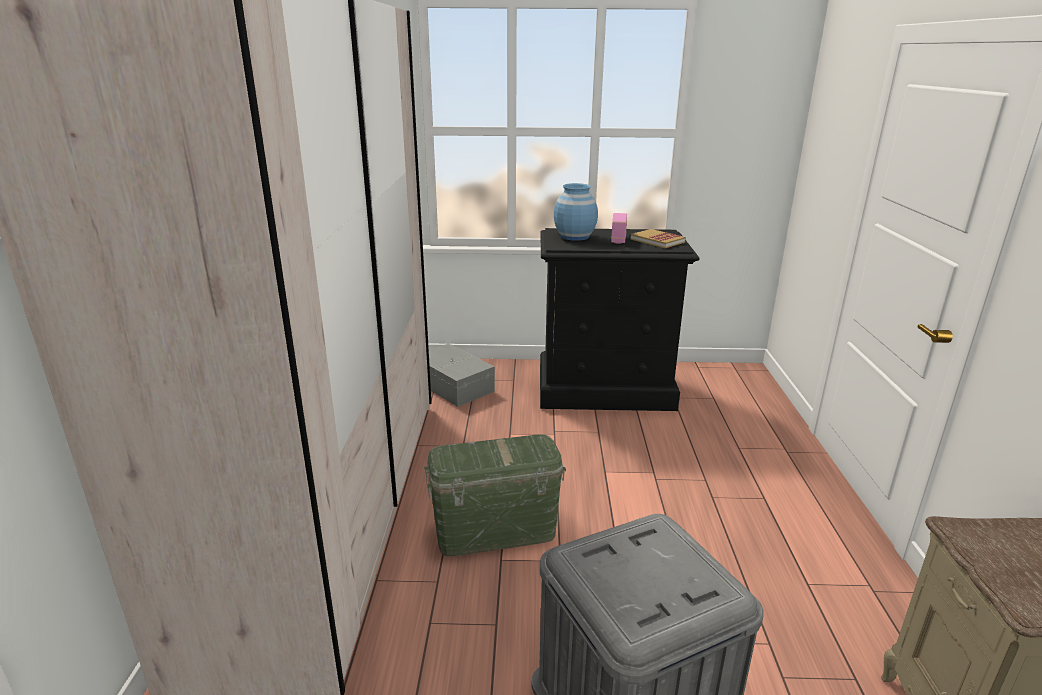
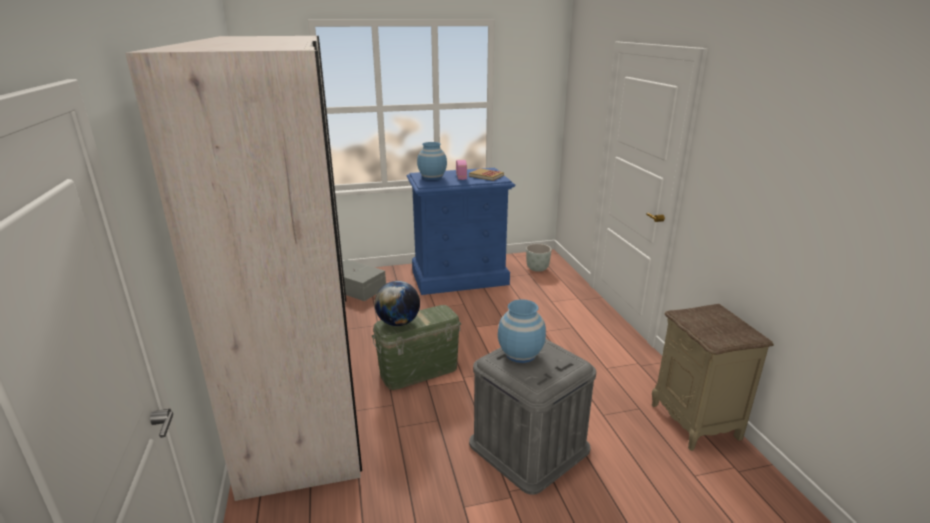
camera: 15 degrees left, 0 degrees up
(465, 454) = (398, 323): none -> globe
(605, 390) = (460, 278): black dresser -> blue dresser
(627, 553) = (520, 354): none -> blue vase
(729, 391) = (537, 269): none -> grey planter

